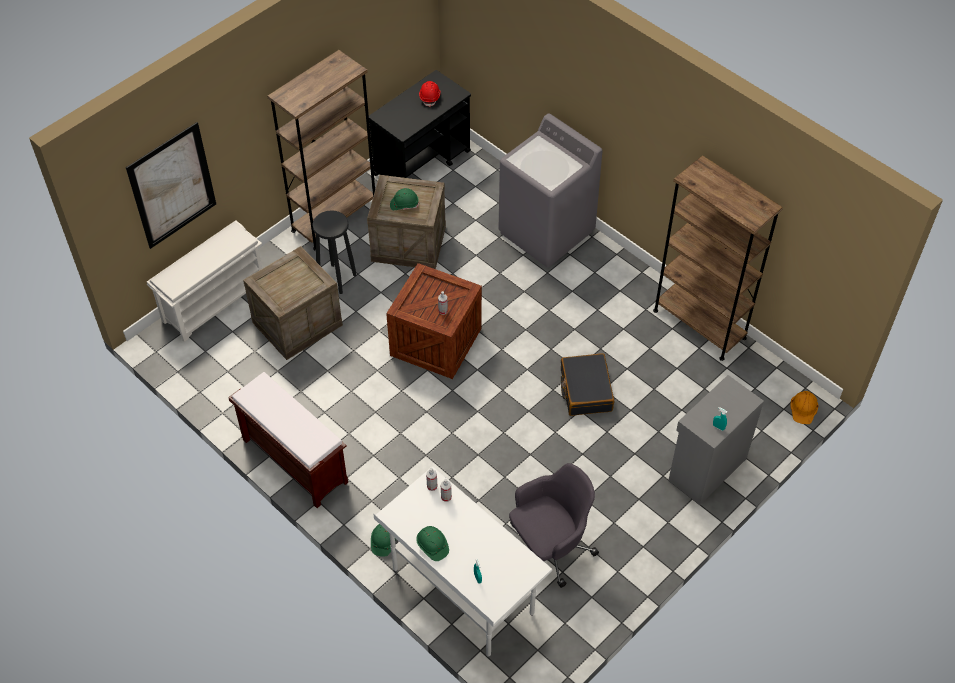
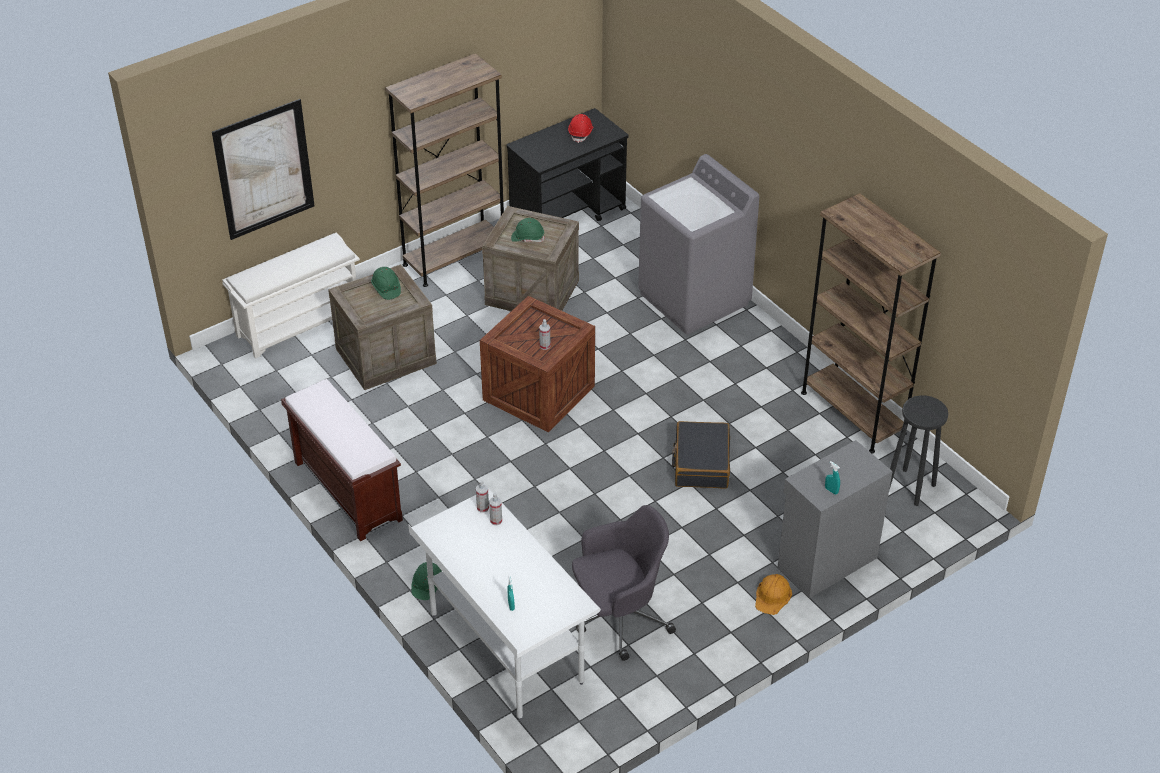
camera: 10 degrees right, 10 degrees down
(337, 278) = (442, 317): black stool -> black stool (911, 486)
(432, 546) = (467, 567): green hard hat -> green hard hat (386, 289)
(804, 408) = (959, 515): orange hard hat -> orange hard hat (773, 596)

